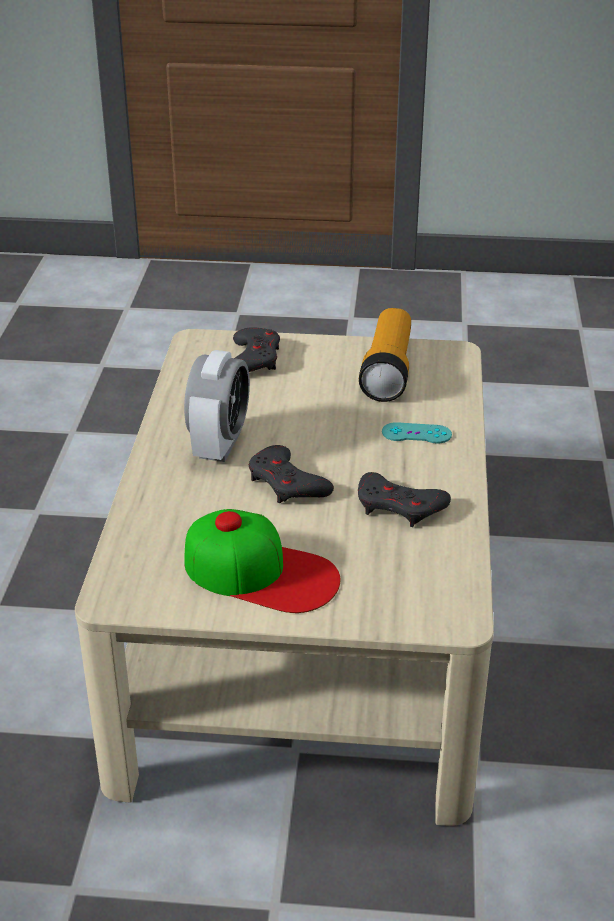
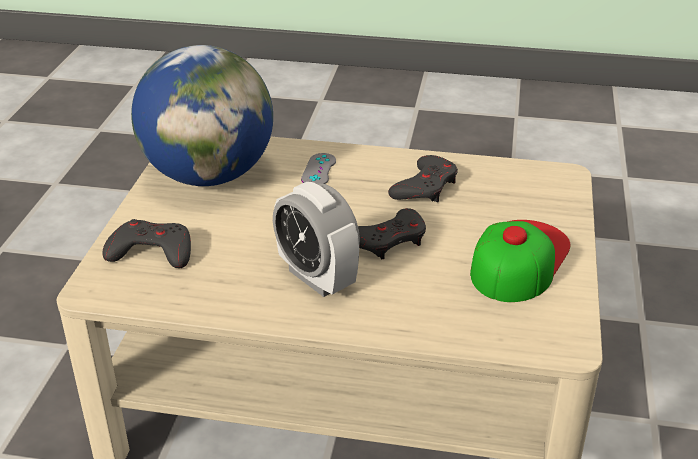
camera: 85 degrees left, 0 degrees up
(219, 445) = (316, 278): alarm clock -> alarm clock turned 150 degrees counterclockwise
(388, 371) = (208, 175): flashlight -> globe
(416, 433) = (319, 170): turquoise game controller -> grey game controller

